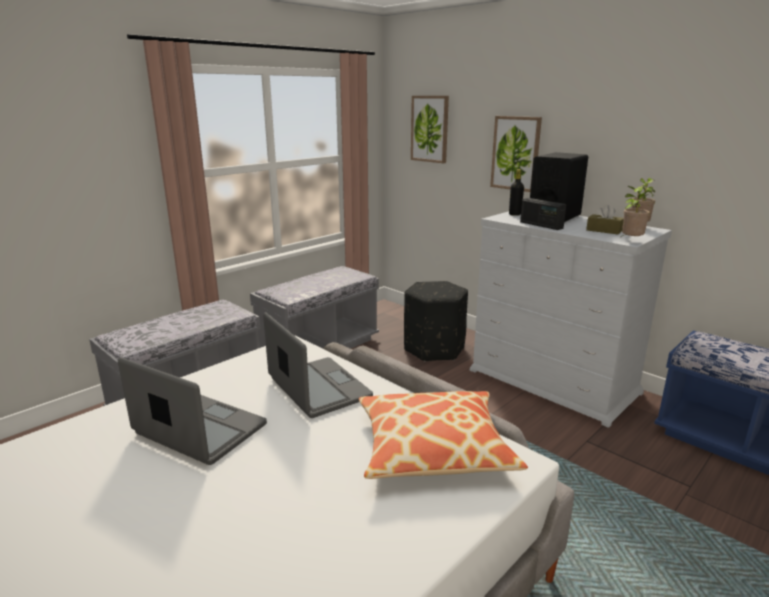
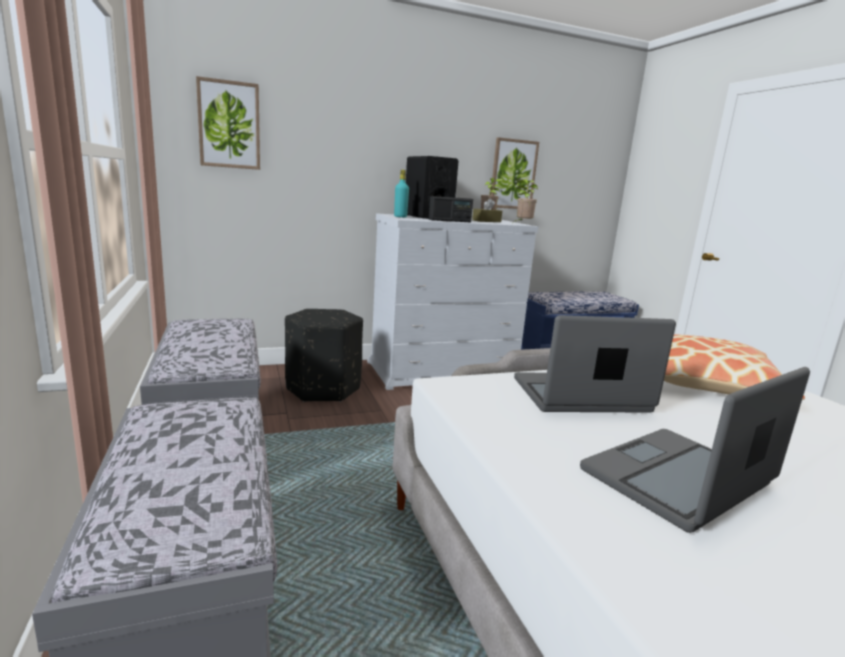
camera: 65 degrees left, 5 degrees down
(514, 214) = (400, 216): black bottle -> turquoise bottle
(515, 153) = (355, 158): picture -> picture (513, 174)

